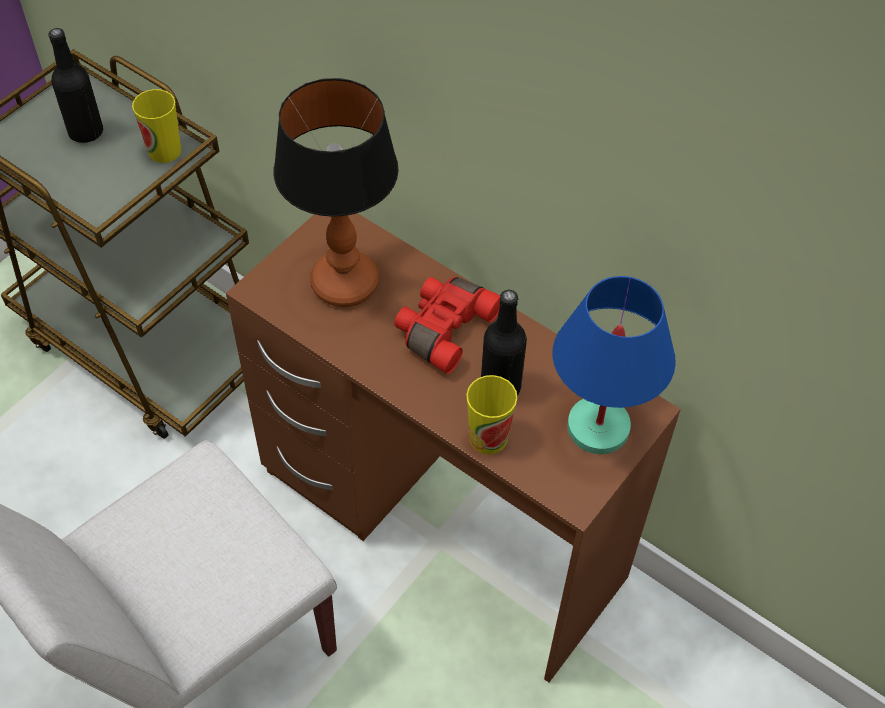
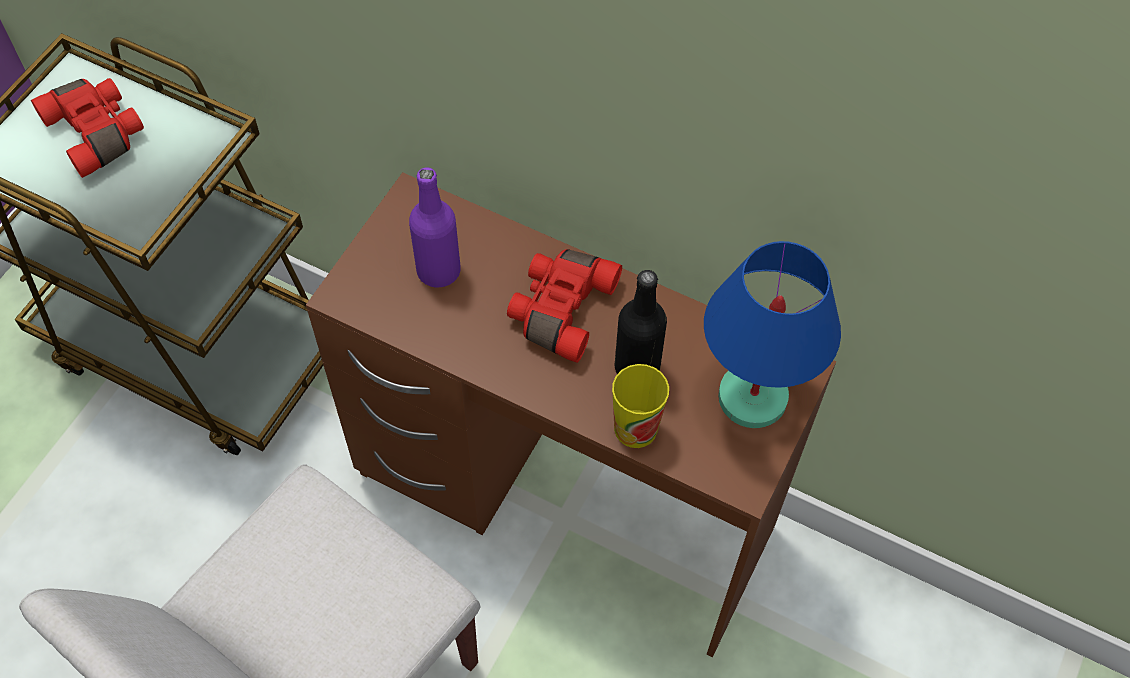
camera: 10 degrees left, 5 degrees up
(86, 132) = (98, 132): black bottle -> red binoculars
(164, 151) = (196, 142): cup -> none
(345, 282) = (438, 271): table lamp -> purple bottle

